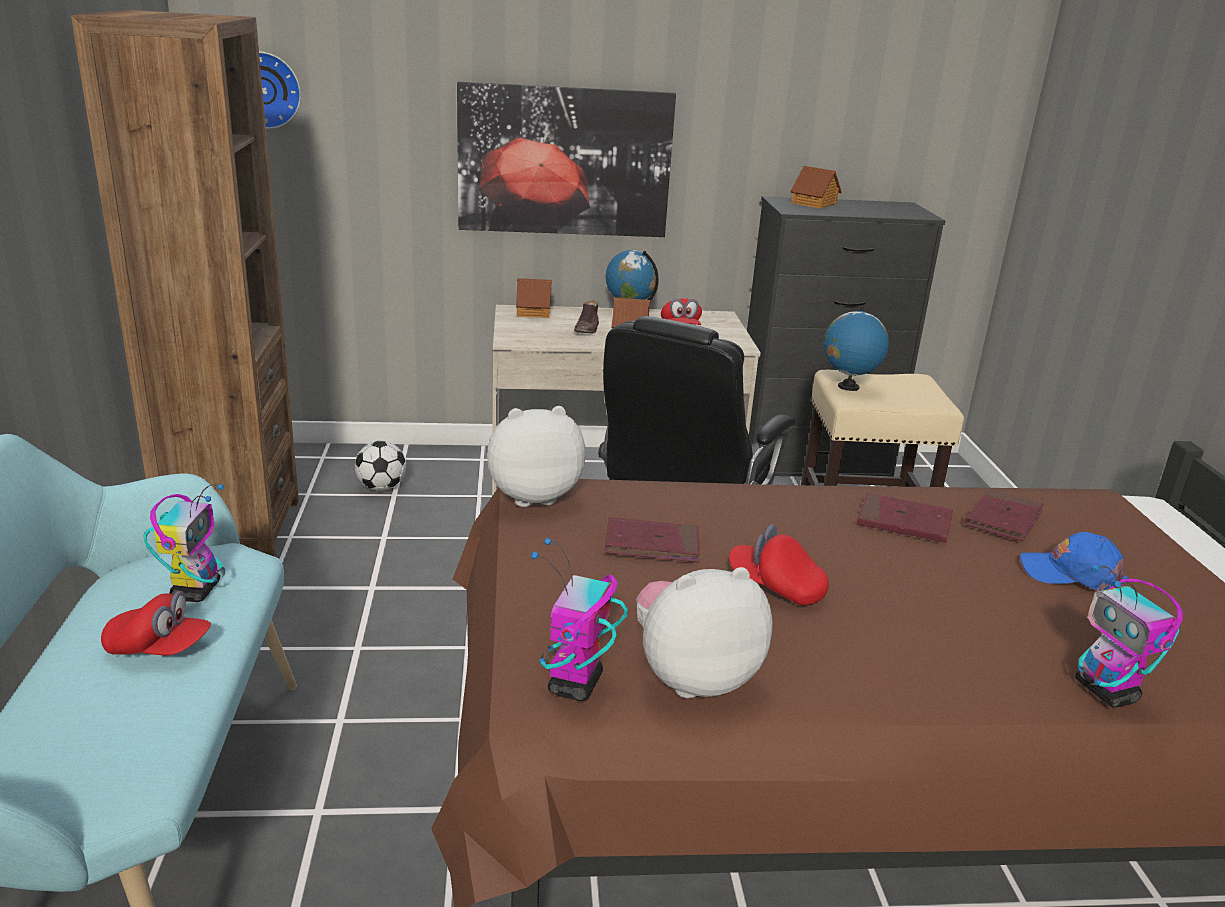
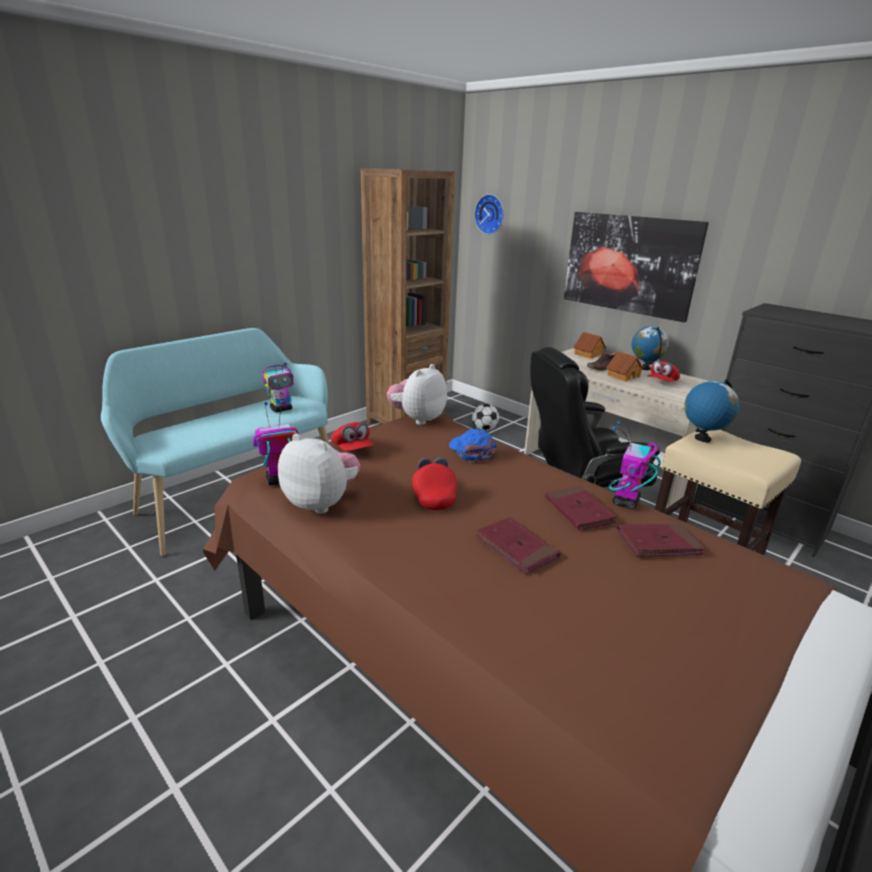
camera: 50 degrees right, 0 degrees up
(159, 648) = (242, 419): red cap -> red cap (352, 449)
(532, 495) = (417, 419): plush toy -> plush toy turned 90 degrees counterclockwise
(651, 544) = (420, 455): red book -> red book (516, 548)
(814, 203) = (797, 312): toy house -> none
(1071, 573) = (634, 589): blue cap -> blue cap (471, 451)
(1107, 692) = (495, 642): toy robot -> toy robot (625, 502)

